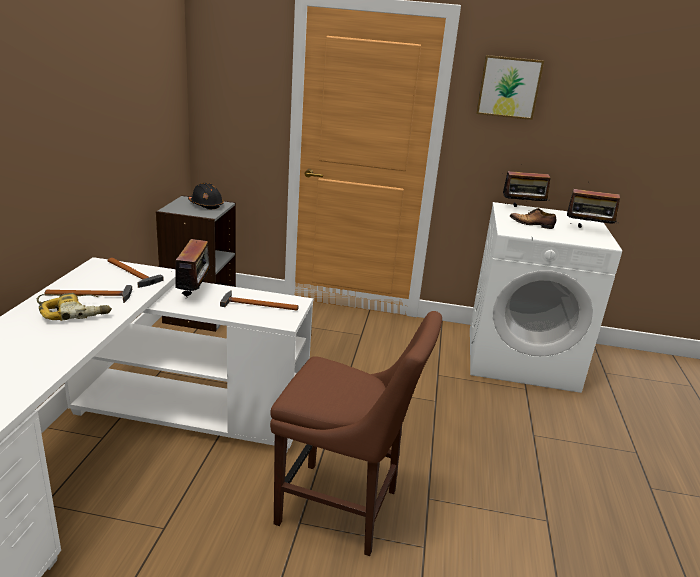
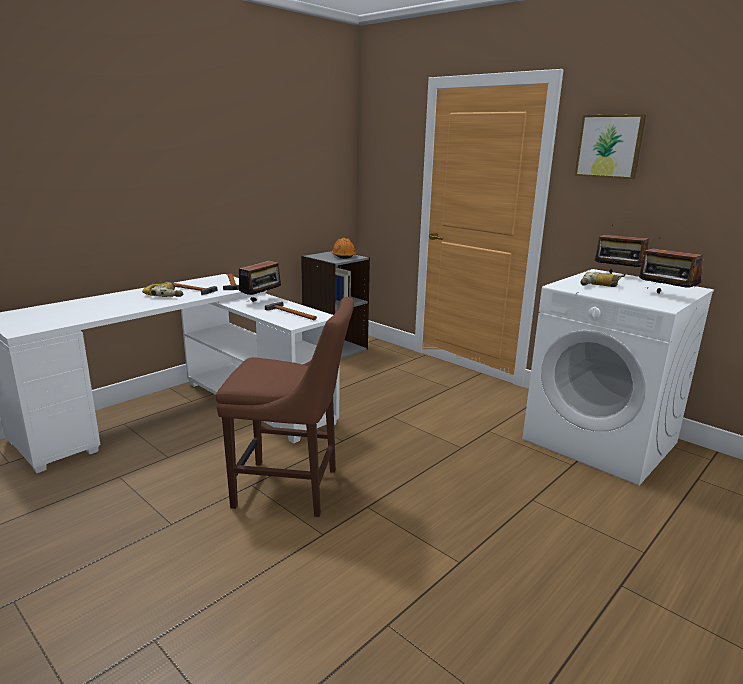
camera: 35 degrees right, 5 degrees down
(206, 205) = (343, 256): black hard hat -> orange hard hat
(343, 509) = (292, 489): brown chair -> brown chair turned 45 degrees counterclockwise
(532, 224) = (601, 285): shoe -> power drill

